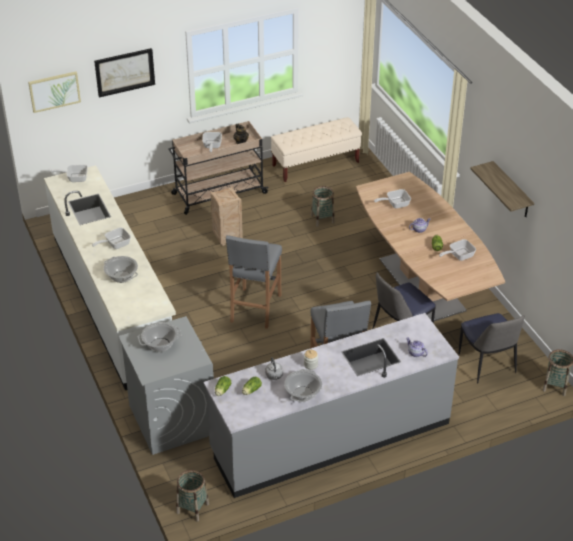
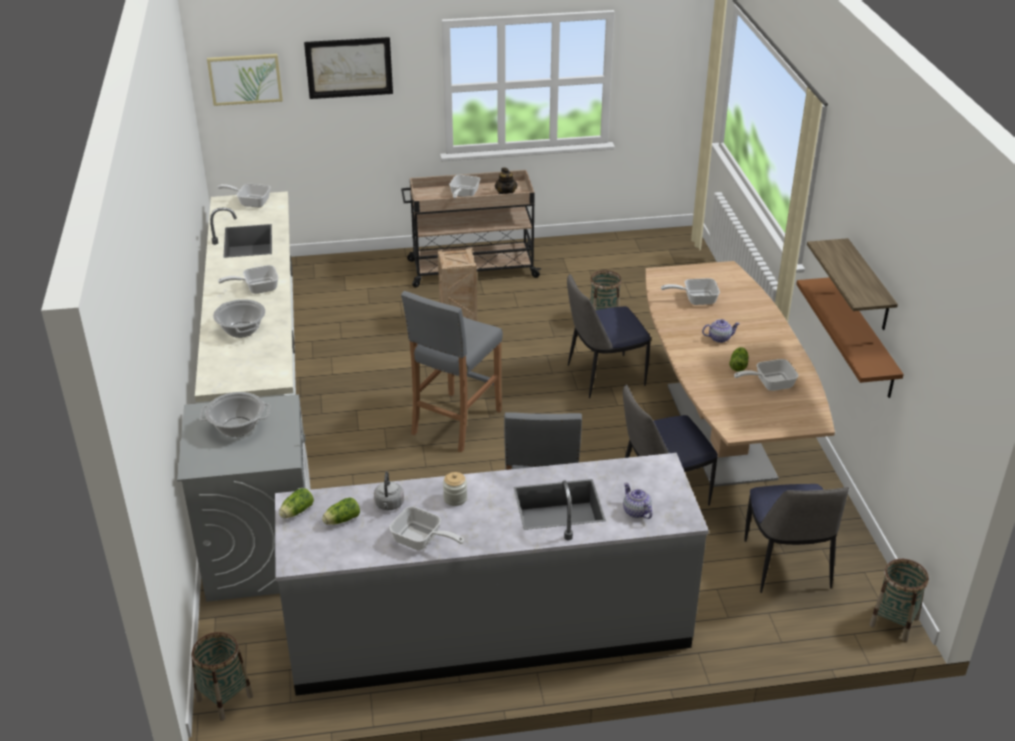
camera: 15 degrees right, 5 degrees down
(303, 394) = (421, 541): cooking pot -> frying pan
(316, 164) = (622, 252): beige bench -> none
(337, 259) = (603, 376): none -> chair
(512, 221) = (864, 338): none -> brown shelf

